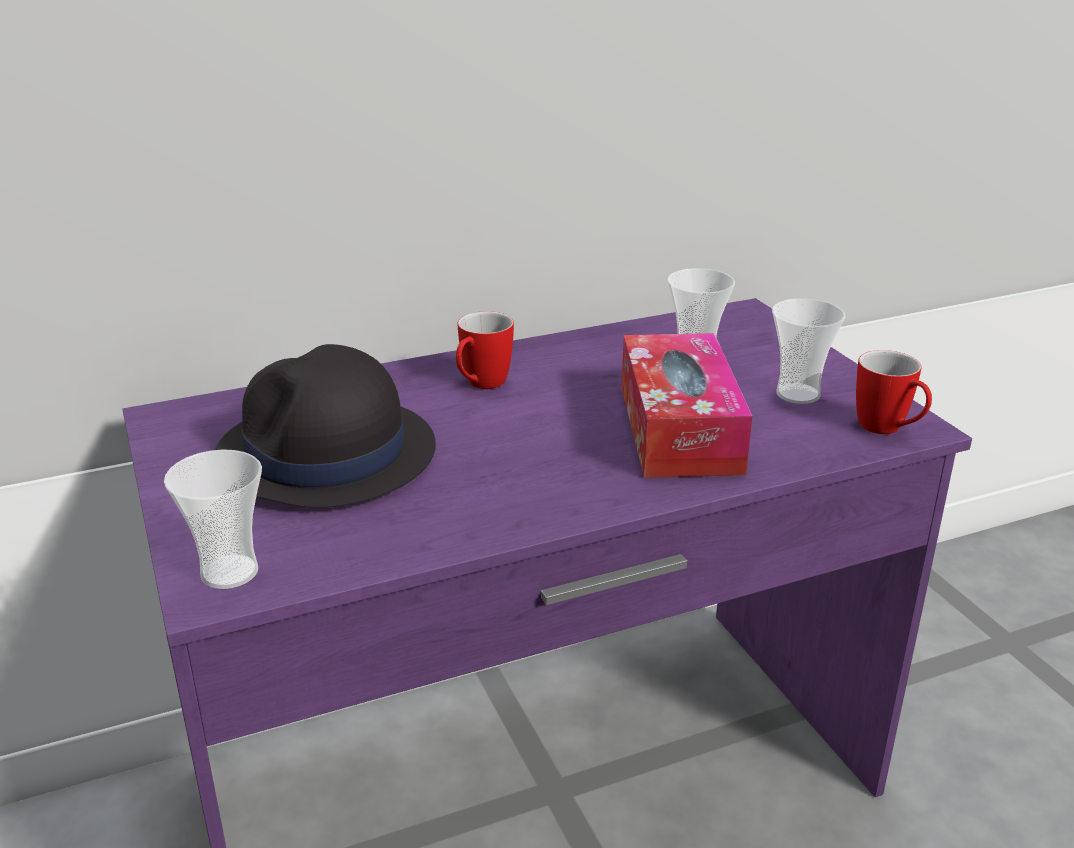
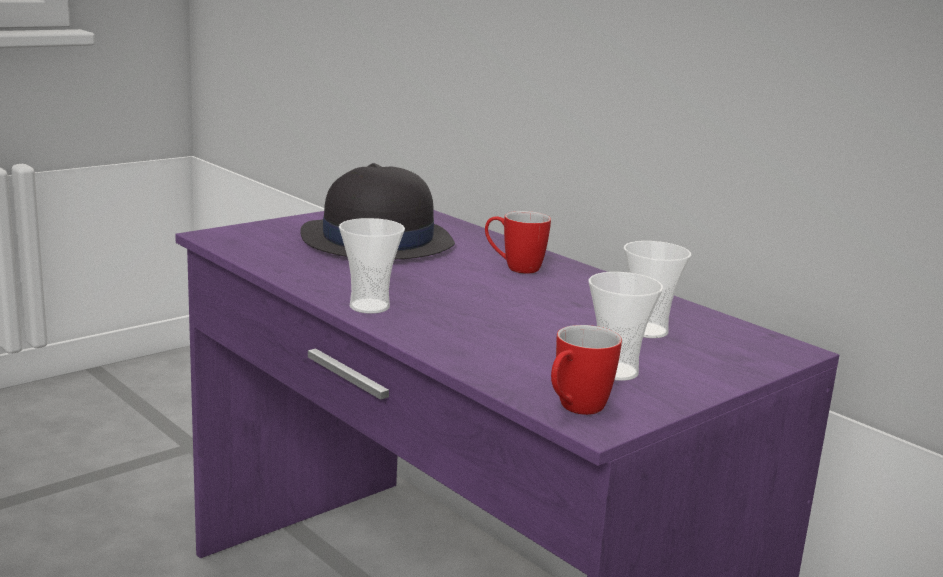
camera: 70 degrees right, 10 degrees down
(229, 572) = (234, 236): cup -> cup (369, 306)
(679, 428) = (500, 328): tissue box -> none

